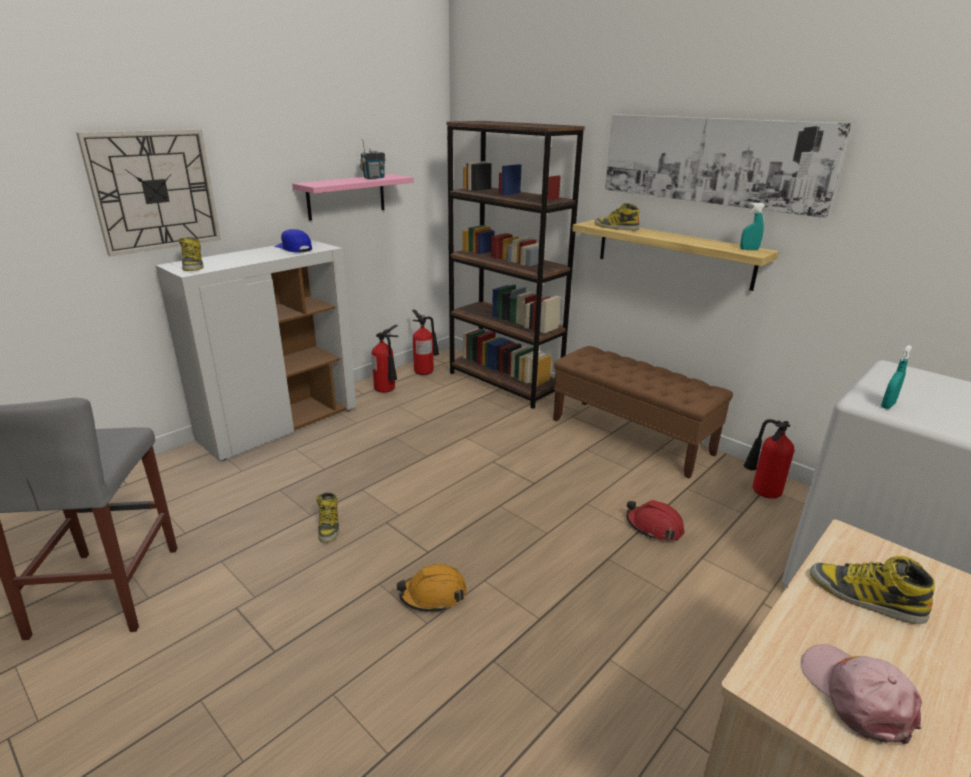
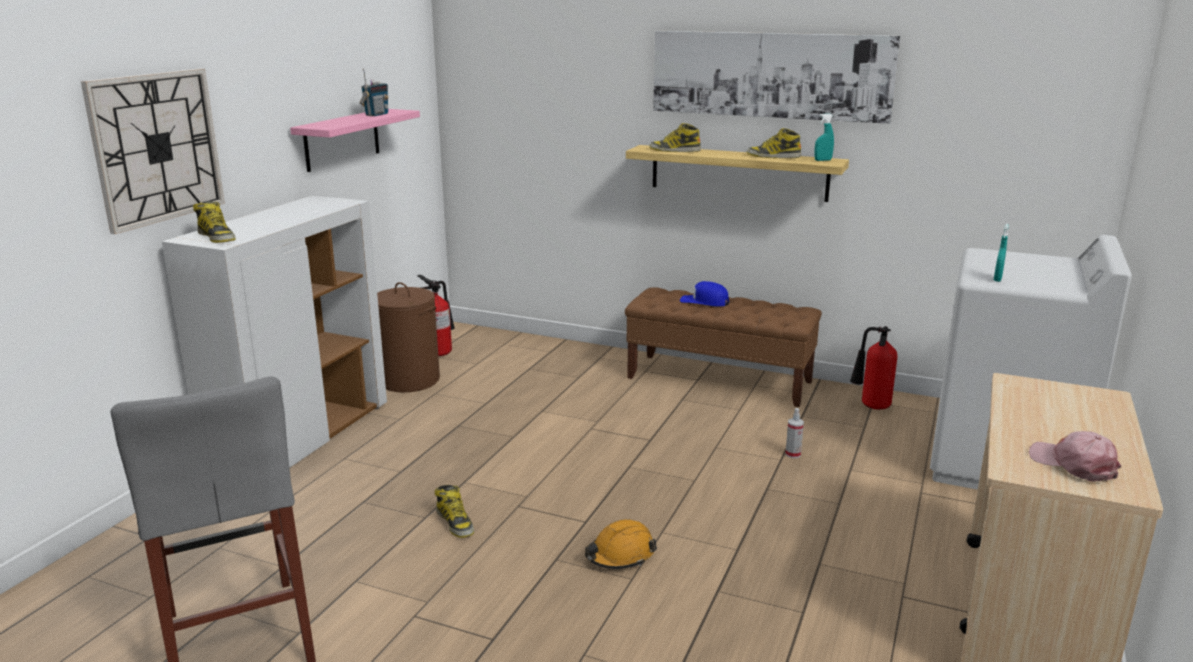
camera: 20 degrees left, 5 degrees down
(294, 248) = (310, 207): blue cap -> blue cap (704, 301)
(387, 391) = (409, 380): fire extinguisher -> brown laundry basket
(504, 383) = (545, 350): brown bookcase -> none
(654, 527) = (793, 454): red hard hat -> spray bottle
(865, 597) = (1045, 414): boot -> boot (773, 156)

